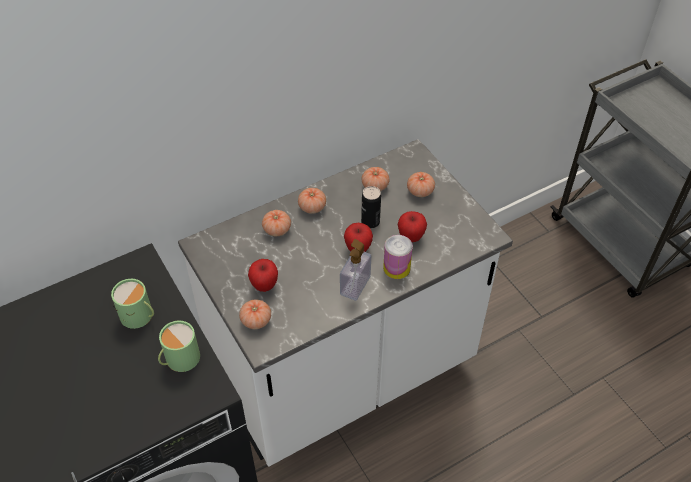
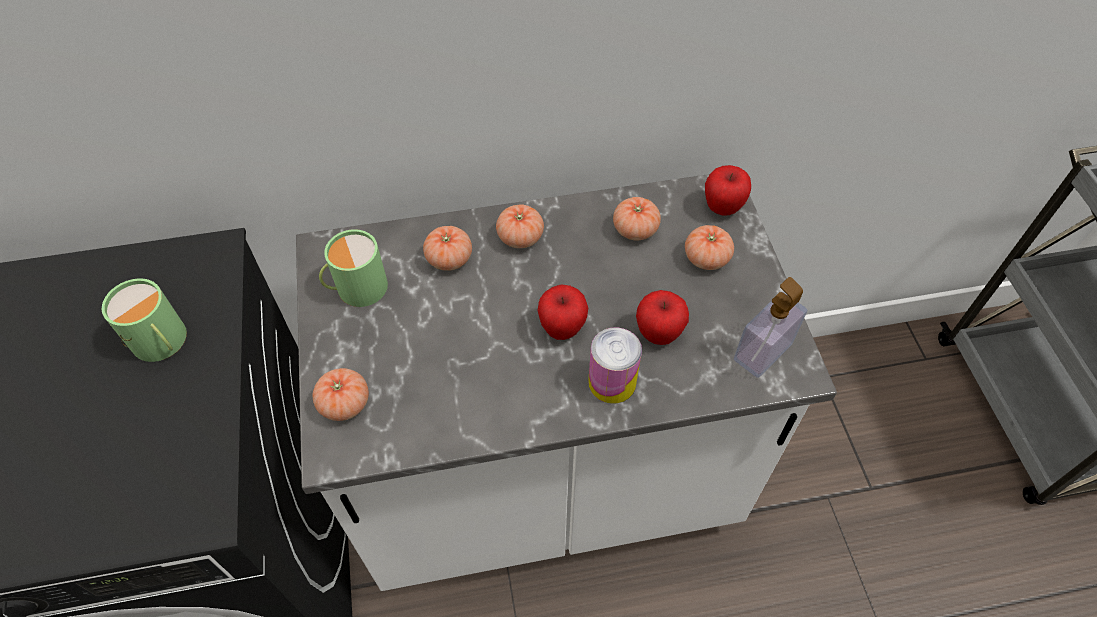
camera: 20 degrees right, 5 degrees up
(179, 359) = (180, 437): green mug -> green mug (356, 287)
(264, 285) = (386, 347): apple -> apple (722, 208)
(355, 285) = (529, 392): soap dispenser -> soap dispenser (763, 351)
(370, 222) = (602, 287): can -> none

